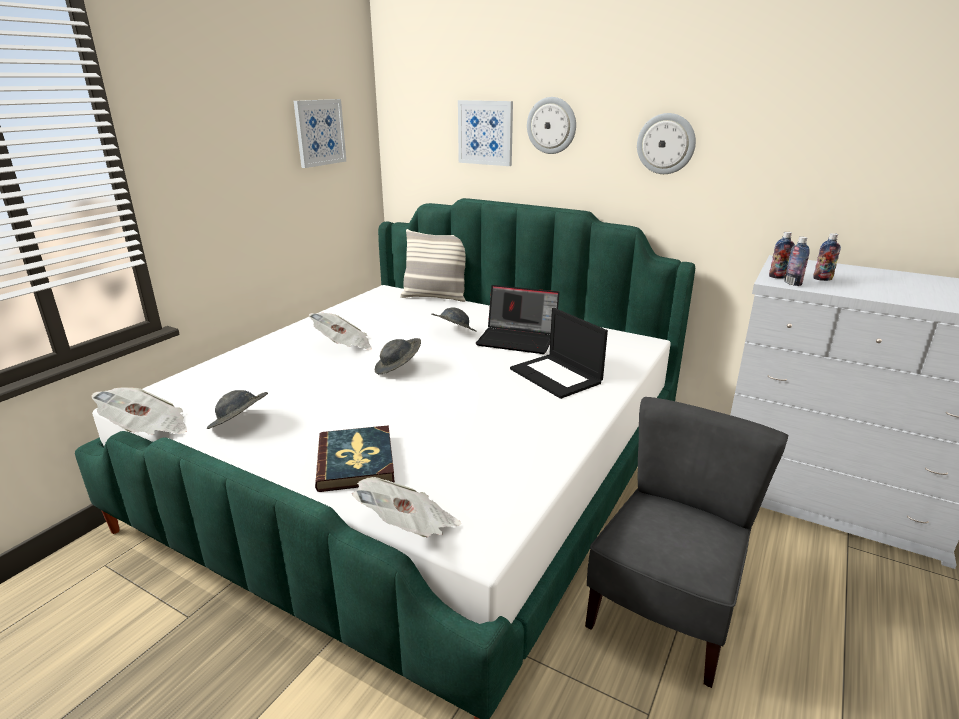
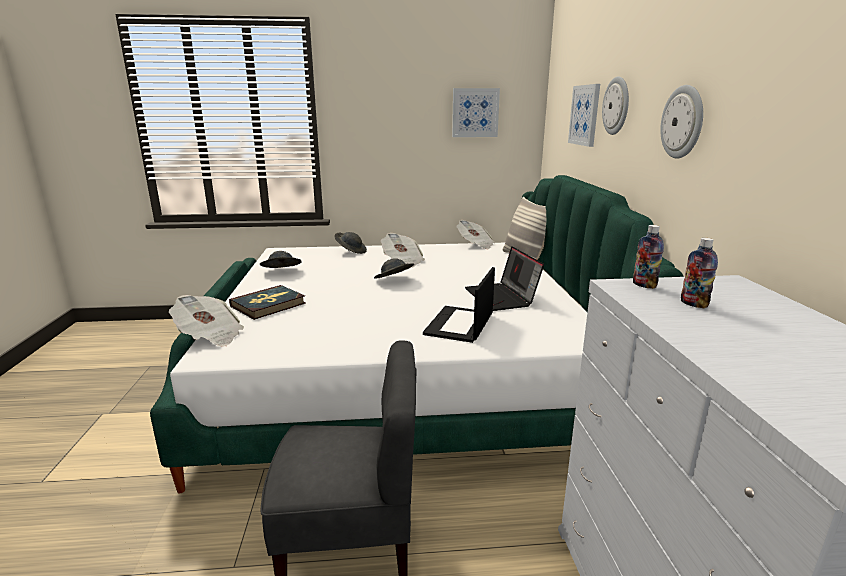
camera: 55 degrees right, 5 degrees down
(148, 430) = (258, 260): newspaper -> newspaper (475, 245)
(453, 333) = (474, 278): grey hat -> grey hat (351, 251)
(792, 283) = (633, 293): bottle -> none

